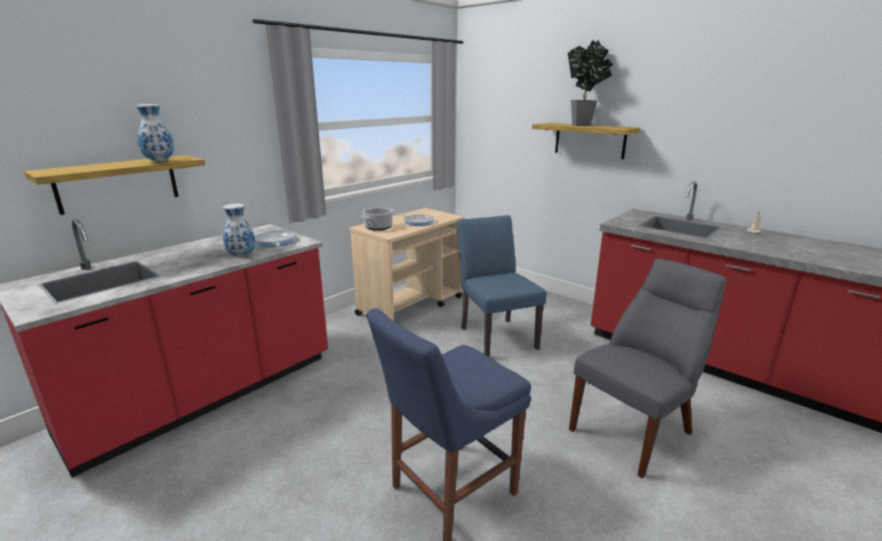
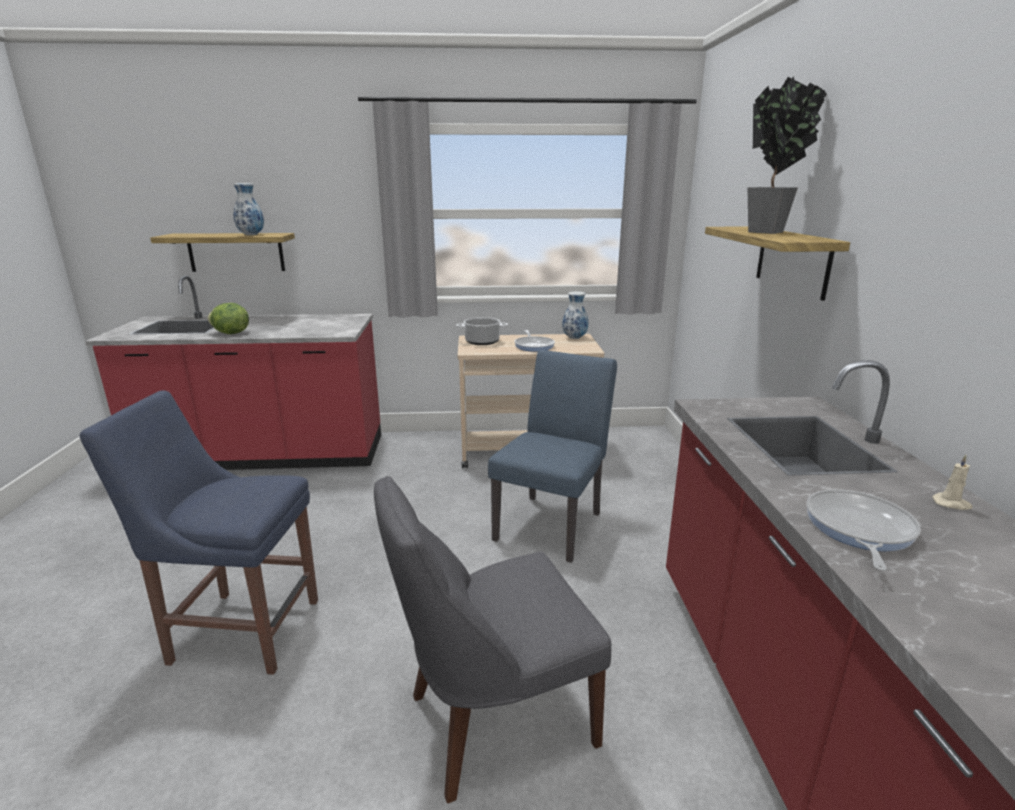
camera: 45 degrees right, 0 degrees up
(193, 269) = (230, 333): none -> lettuce
(242, 256) = (278, 333): vase -> vase (575, 338)
(275, 242) = (328, 328): frying pan -> frying pan (858, 529)
(635, 429) = (493, 721): grey chair -> grey chair turned 150 degrees clockwise

